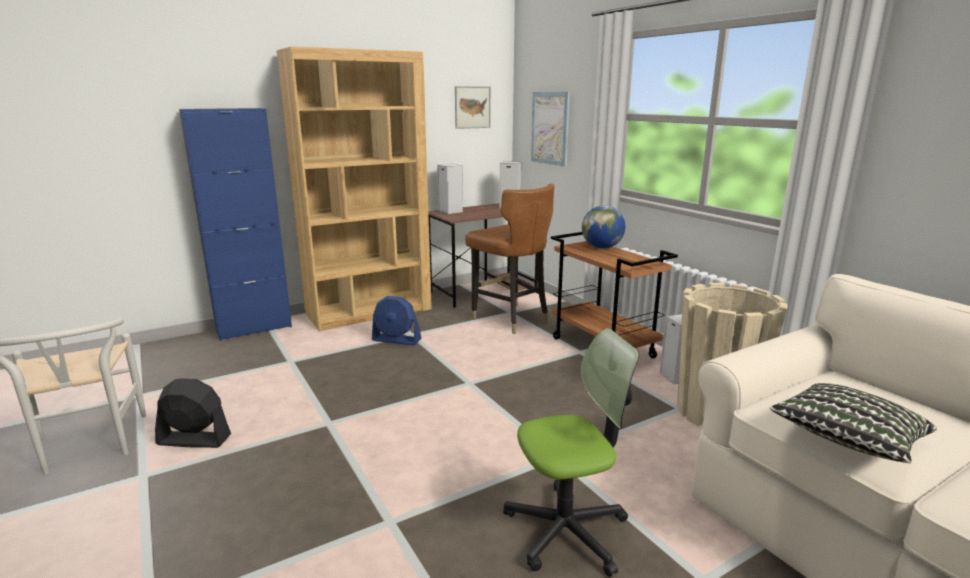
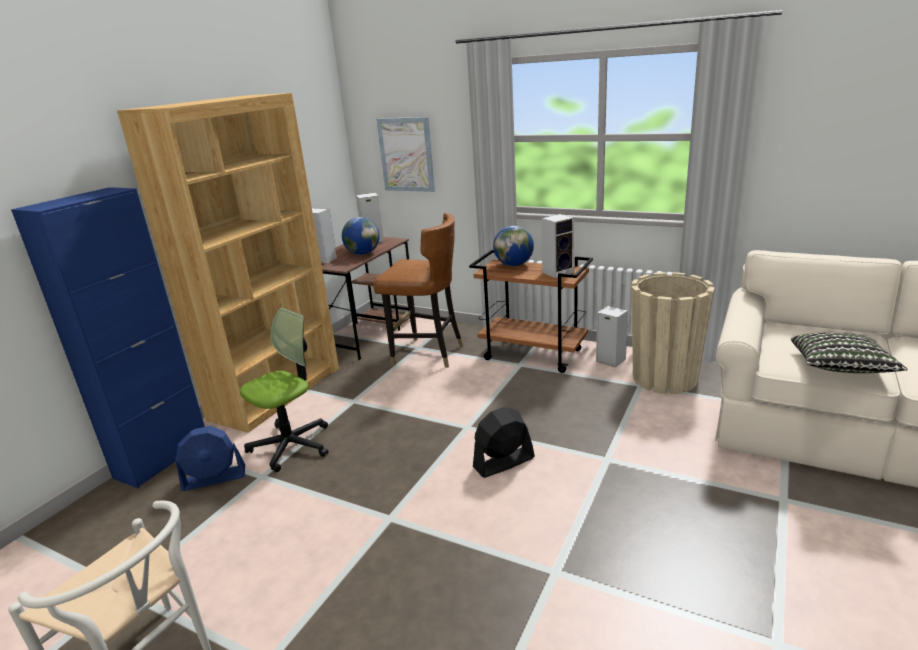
camera: 30 degrees left, 5 degrees up
(194, 439) = (270, 601): black fan -> black fan (503, 462)
(396, 340) = (346, 412): blue fan -> blue fan (214, 478)
(472, 107) = (314, 142): picture -> none
(486, 213) = (363, 253): none -> globe
(566, 530) = (677, 510): office chair -> office chair (291, 445)
(633, 261) = (558, 272): none -> speaker

